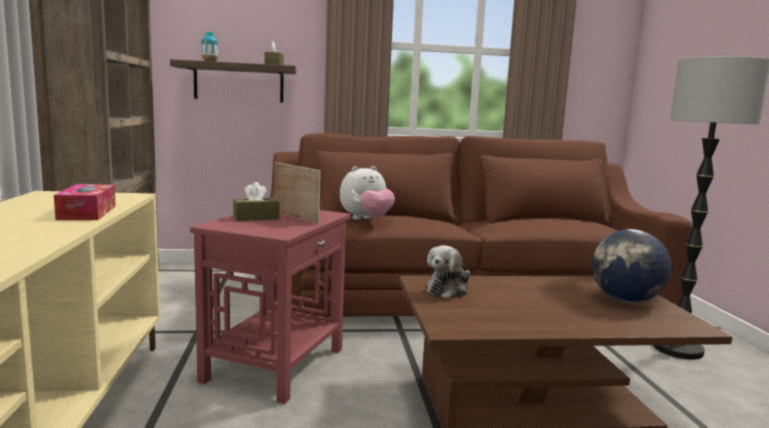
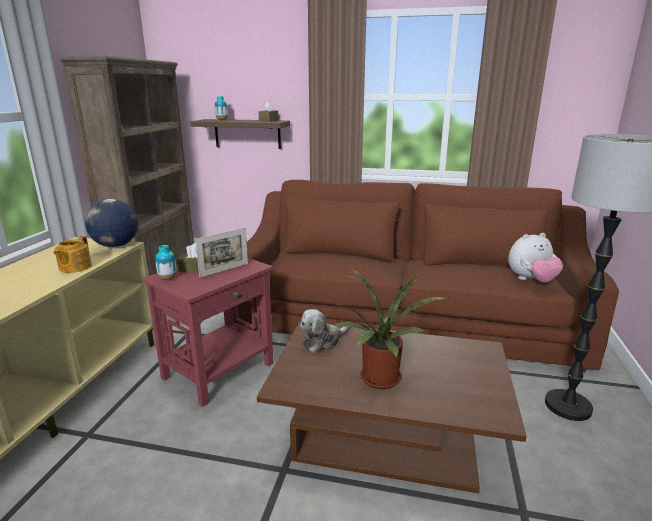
camera: 20 degrees right, 10 degrees up
(87, 213) = (74, 267): tissue box -> teapot
(229, 225) = (167, 278): none -> vase
(296, 217) = (224, 270): picture frame -> picture frame turned 75 degrees clockwise
(366, 219) = (311, 260): plush toy -> plush toy (531, 280)
(549, 313) = (379, 381): none -> potted plant
(625, 300) = (467, 373): globe -> globe (115, 246)

